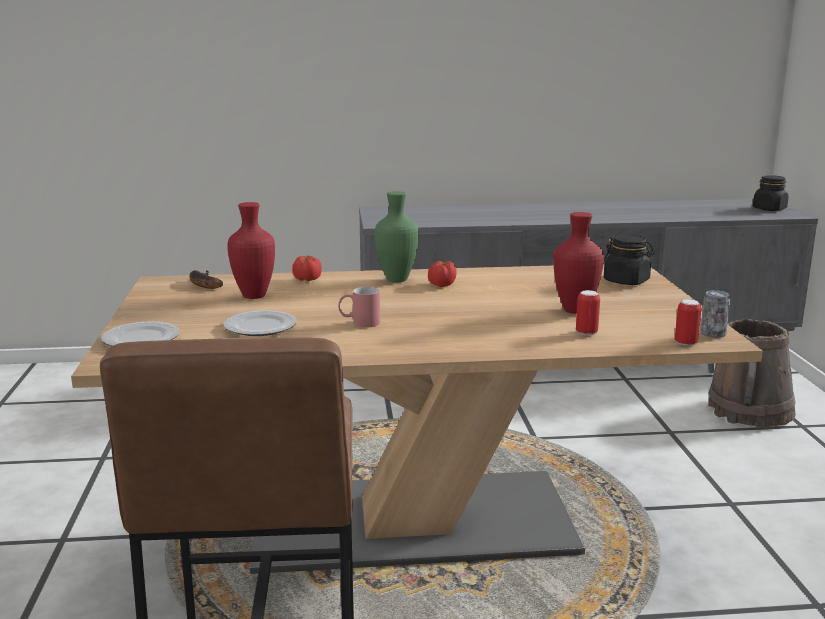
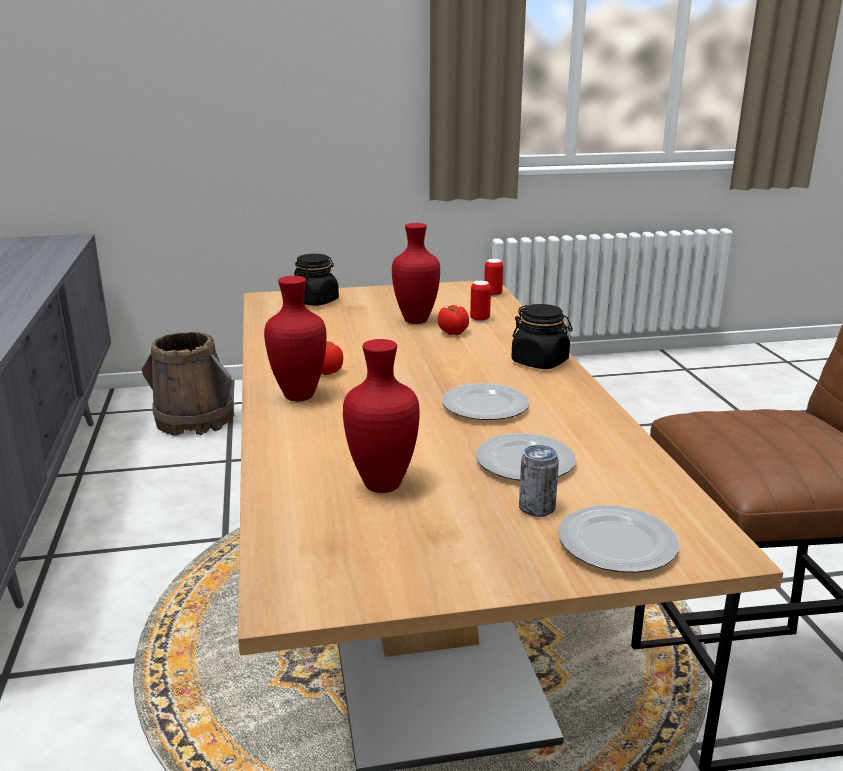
camera: 95 degrees left, 5 degrees up
(202, 284) = (310, 544): banana -> none
(307, 279) = (292, 454): tomato -> tomato (453, 332)
(359, 323) = (486, 407): red mug -> plate
(396, 279) = (297, 397): green vase -> red vase
(713, 334) = (467, 287): can -> can (536, 508)
(769, 209) = (38, 241): black jar -> black jar (540, 362)

